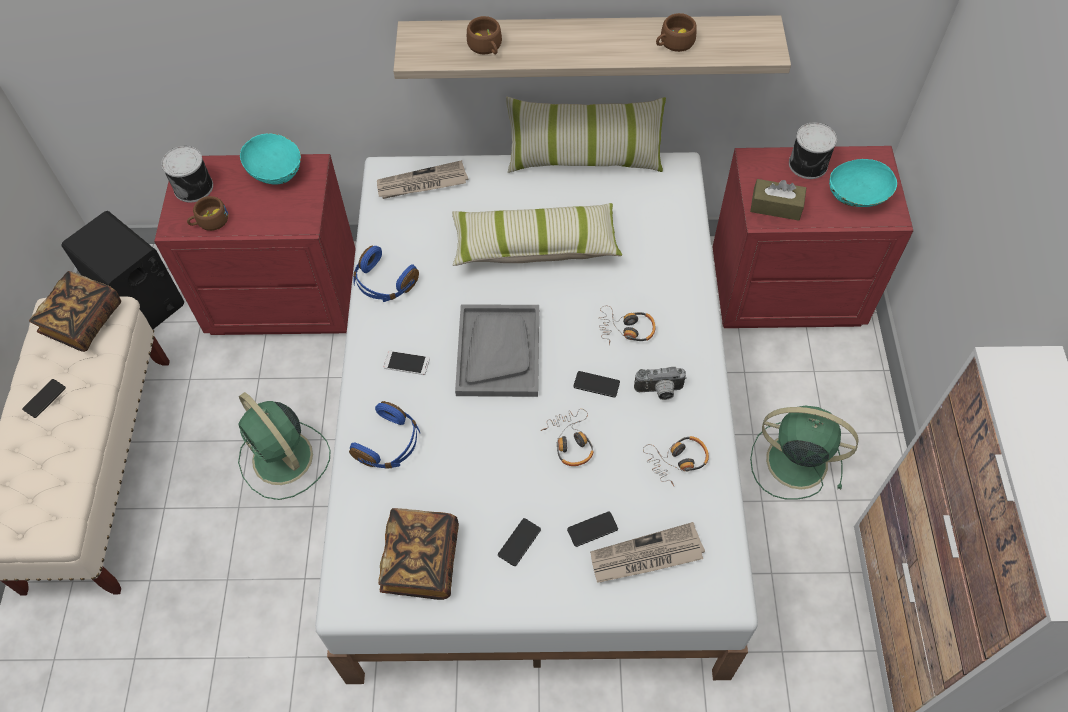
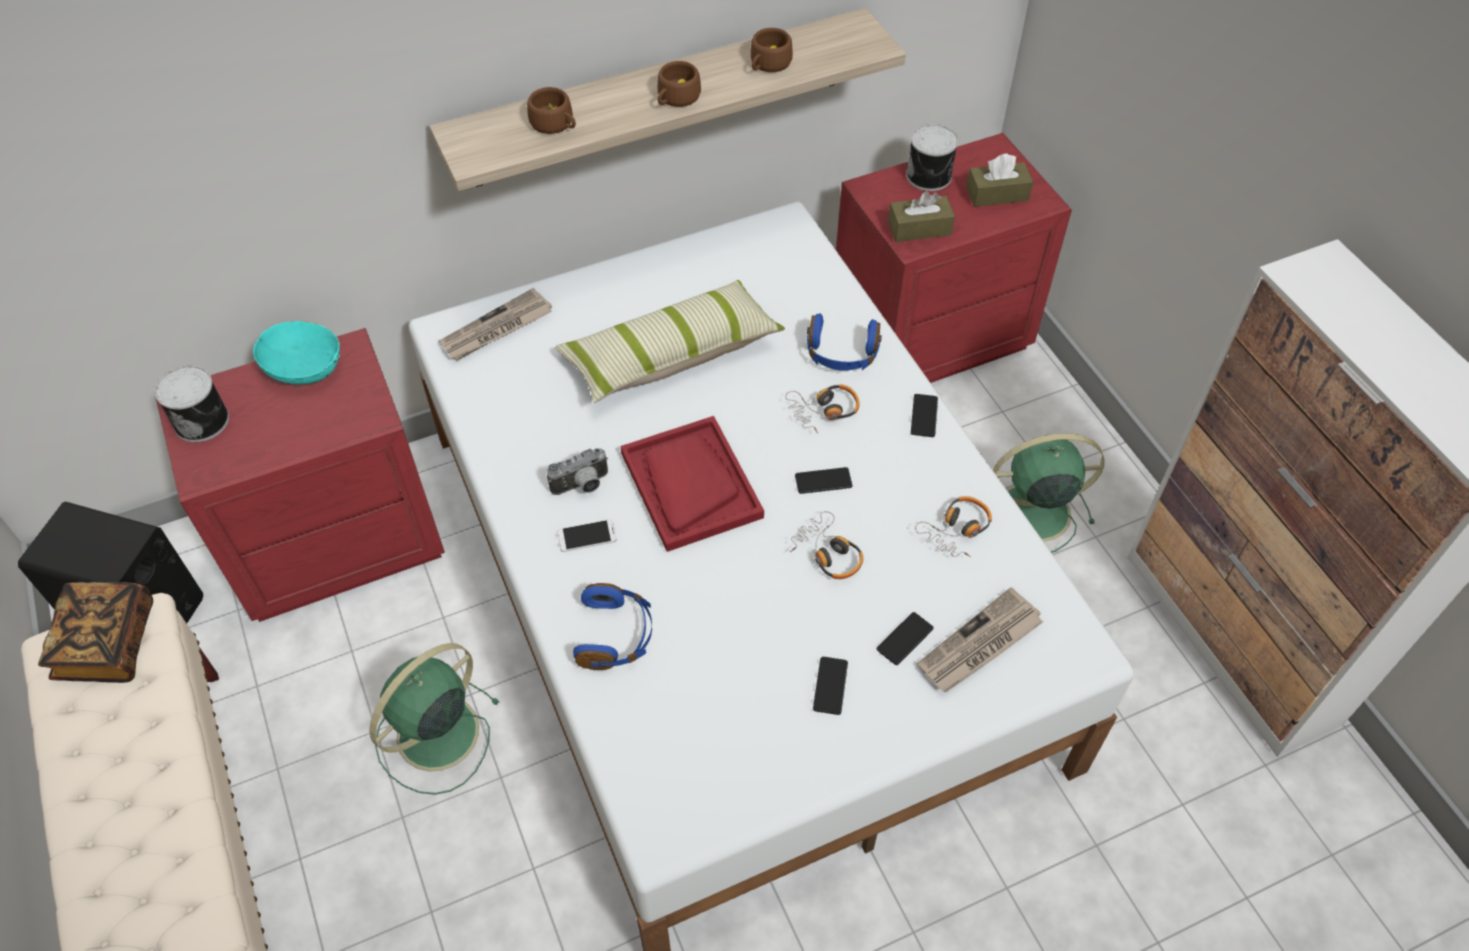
camera: 25 degrees left, 5 degrees down
(44, 398) = (100, 762): phone -> phone (924, 416)
(209, 221) = (246, 454): brown cup -> brown cup (676, 98)
(284, 459) = (435, 736): green fan -> green fan turned 105 degrees clockwise
(384, 283) = (509, 455): blue headphones -> blue headphones (841, 354)
(421, 561) = (726, 754): book -> none
(498, 351) = (690, 485): grey tray -> red tray
(584, 159) = (677, 245): pillow -> none
(659, 392) = (897, 464): camera -> camera (582, 486)
(856, 197) = (997, 194): turquoise bowl -> brown tissue box

